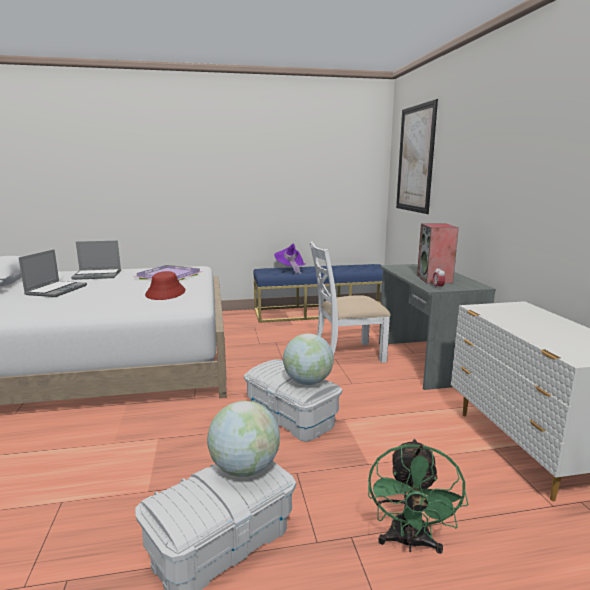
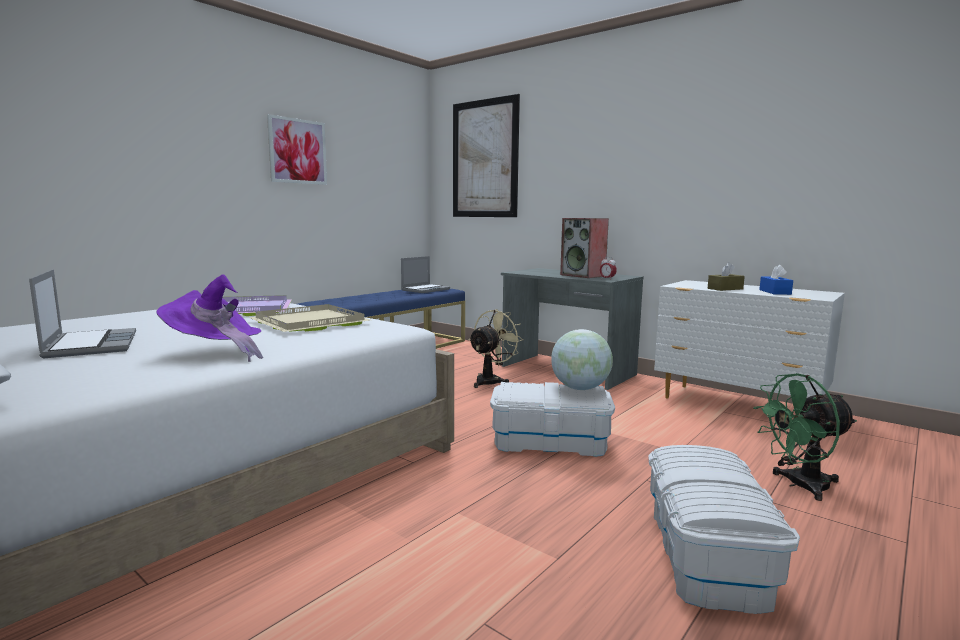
camera: 40 degrees left, 5 degrees down
(98, 275) = (106, 322): laptop -> laptop (425, 290)
(166, 293) = (312, 323): red hat -> beige tray
(245, 468) = (702, 458): globe -> none
(262, 162) = (297, 151): none -> picture
(290, 270) = (349, 299): purple hat -> purple hat (216, 352)
(347, 354) = (491, 381): white chair -> beige fan
(409, 543) = (799, 485): green fan -> green fan turned 105 degrees clockwise
(514, 322) = (725, 289): none -> brown tissue box
(557, 338) = (775, 292): none -> blue tissue box

